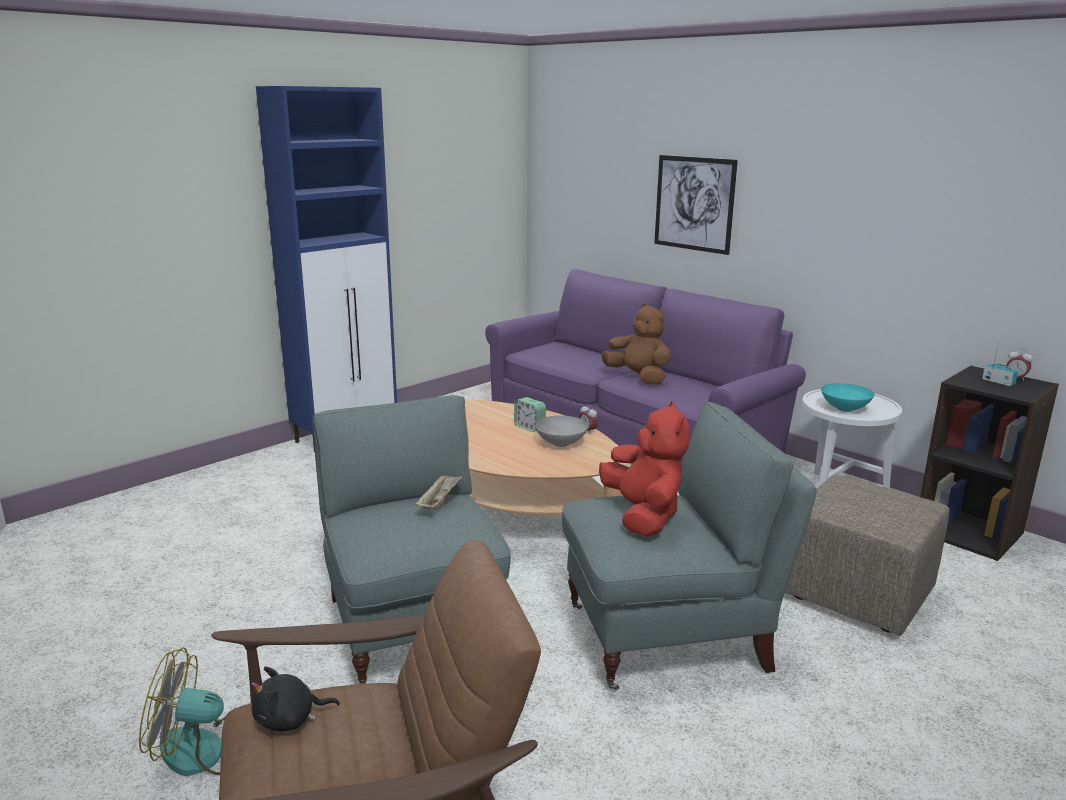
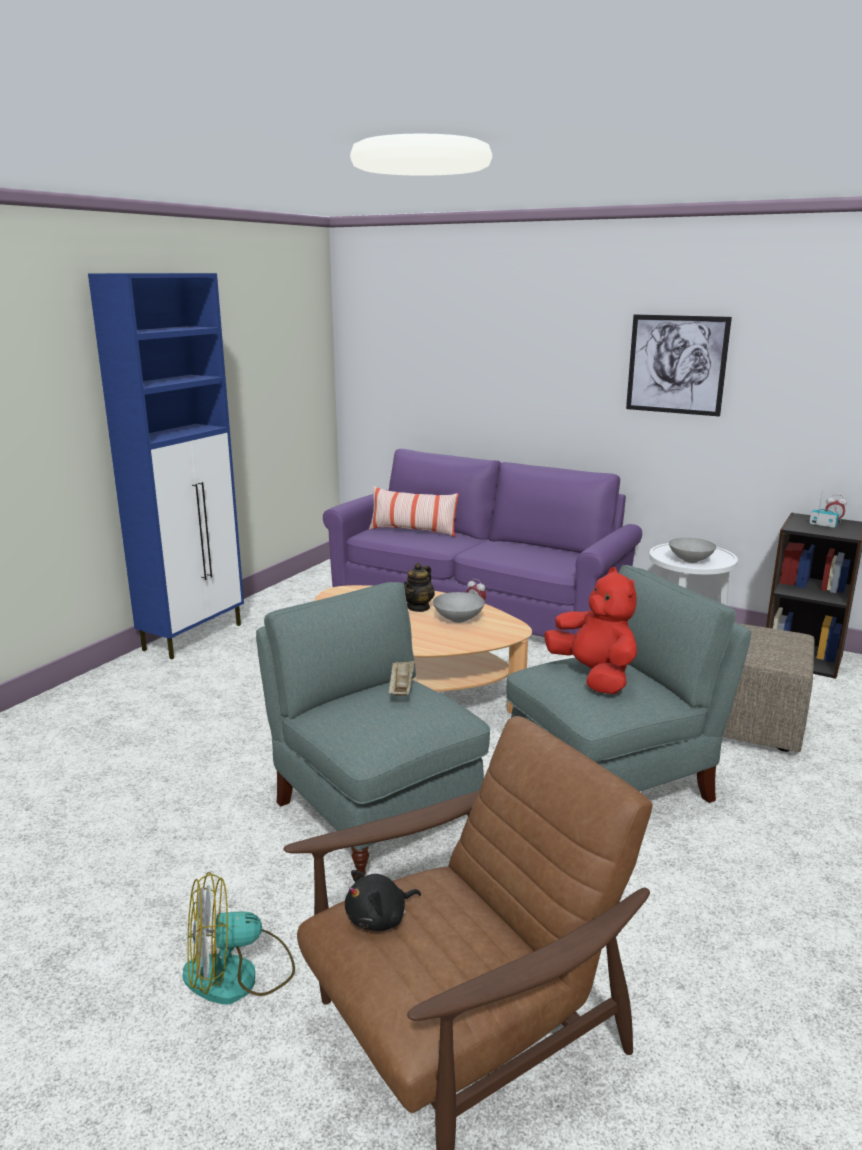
camera: 15 degrees left, 0 degrees up
(529, 427) = (418, 607): alarm clock -> teapot
(574, 353) = (413, 531): none -> pillow
(638, 378) = (489, 549): brown plush toy -> none
(694, 204) = (519, 380): picture -> picture (676, 364)
(845, 409) = (691, 561): turquoise bowl -> grey bowl

